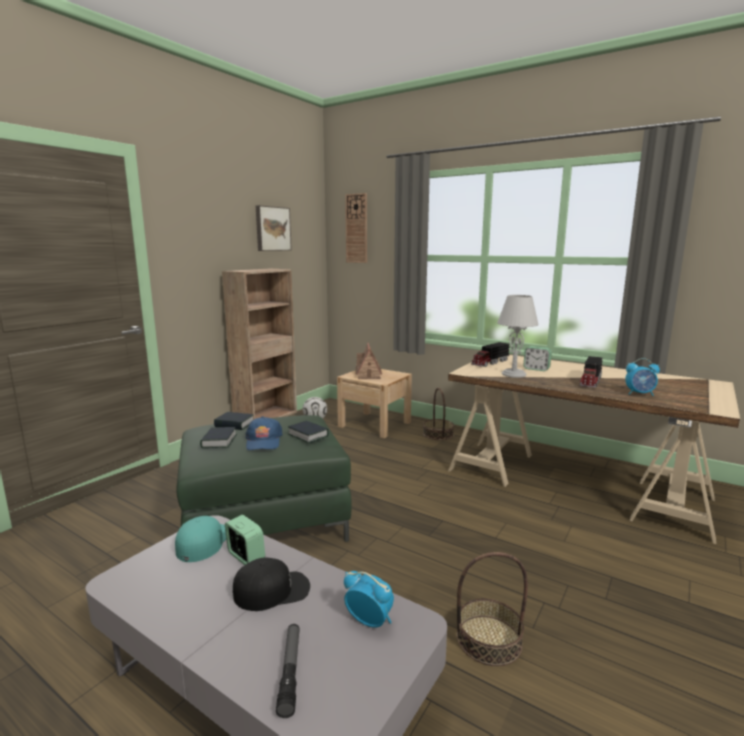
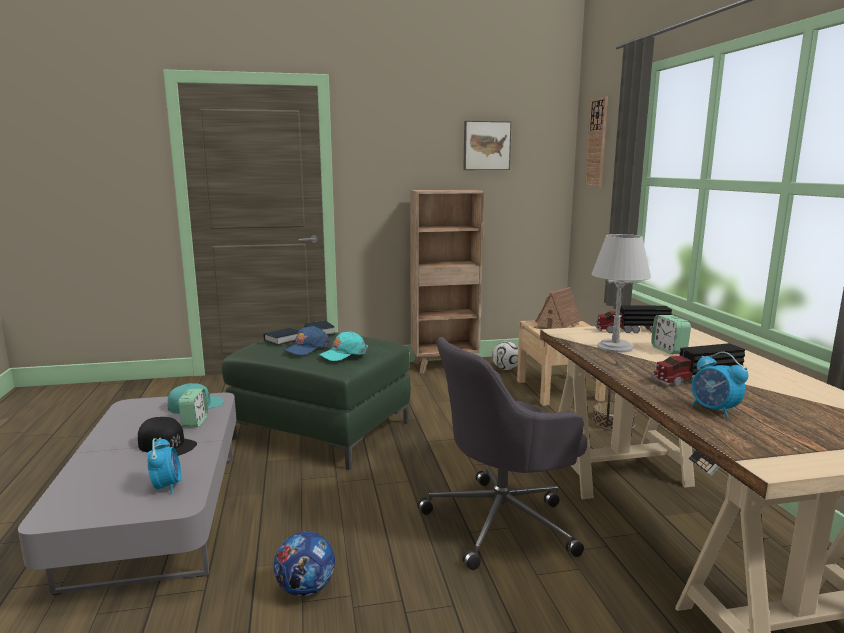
camera: 45 degrees right, 0 degrees up
(290, 672) = (90, 483): flashlight -> none
(308, 435) = (343, 354): book -> turquoise cap
(489, 640) = (306, 589): basket -> football
(497, 521) = (503, 521): none -> grey office chair

